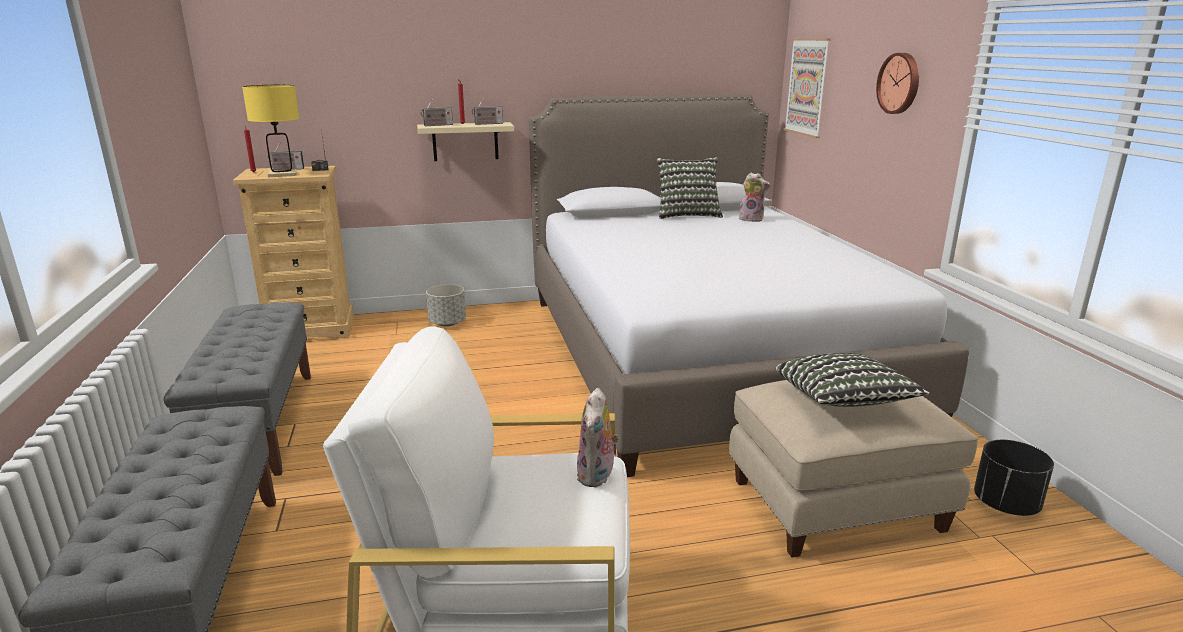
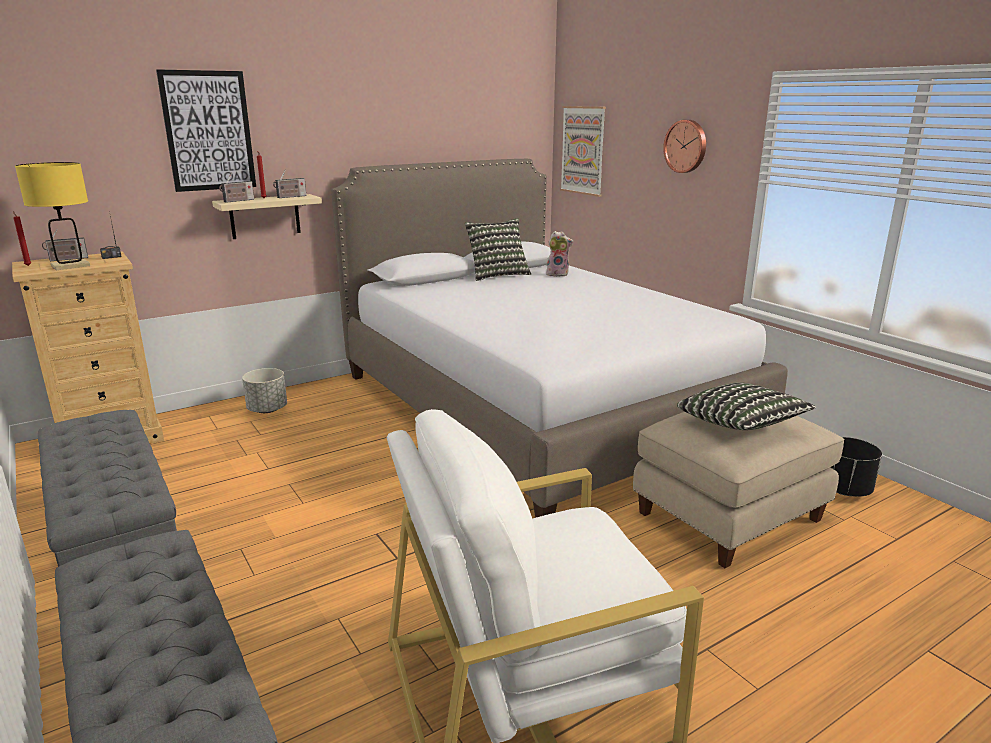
camera: 20 degrees left, 0 degrees up
(417, 60) = (208, 131): none -> picture
(597, 476) = (603, 528): plush toy -> none

